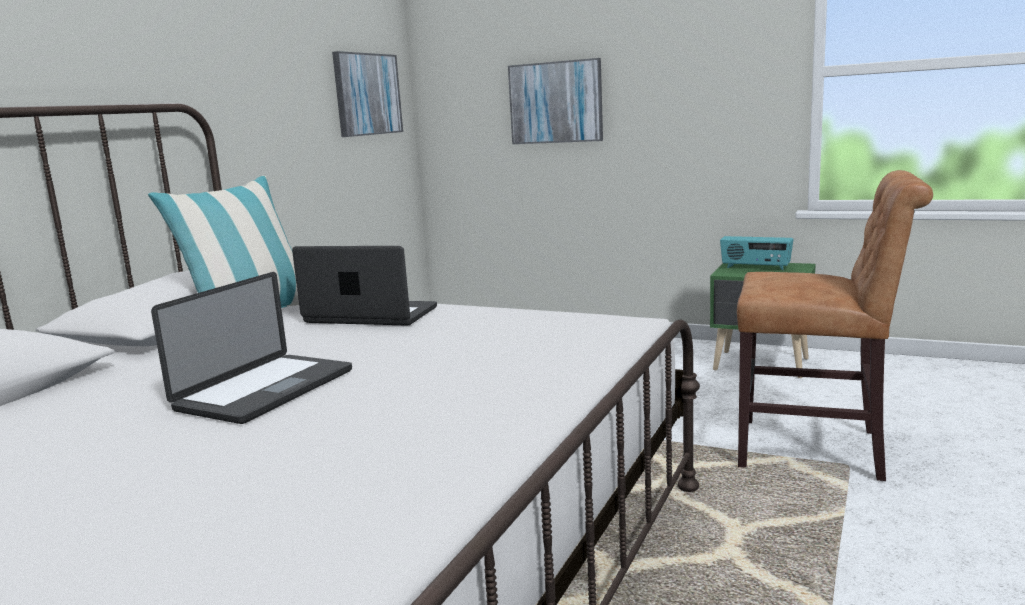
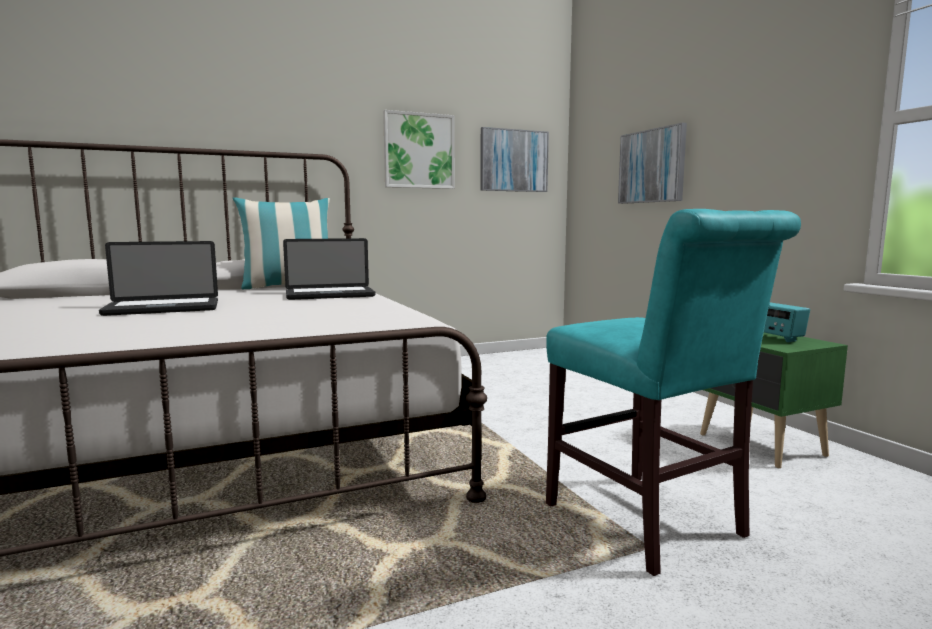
camera: 40 degrees right, 5 degrees down
(274, 88) = (419, 151): none -> picture
(371, 315) = (330, 295): laptop -> laptop turned 105 degrees clockwise
(819, 450) = (650, 525): brown chair -> turquoise chair

